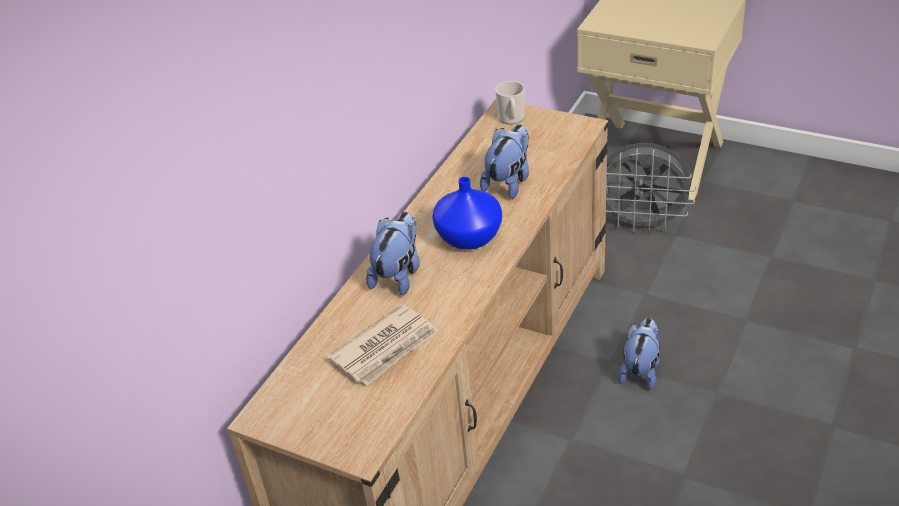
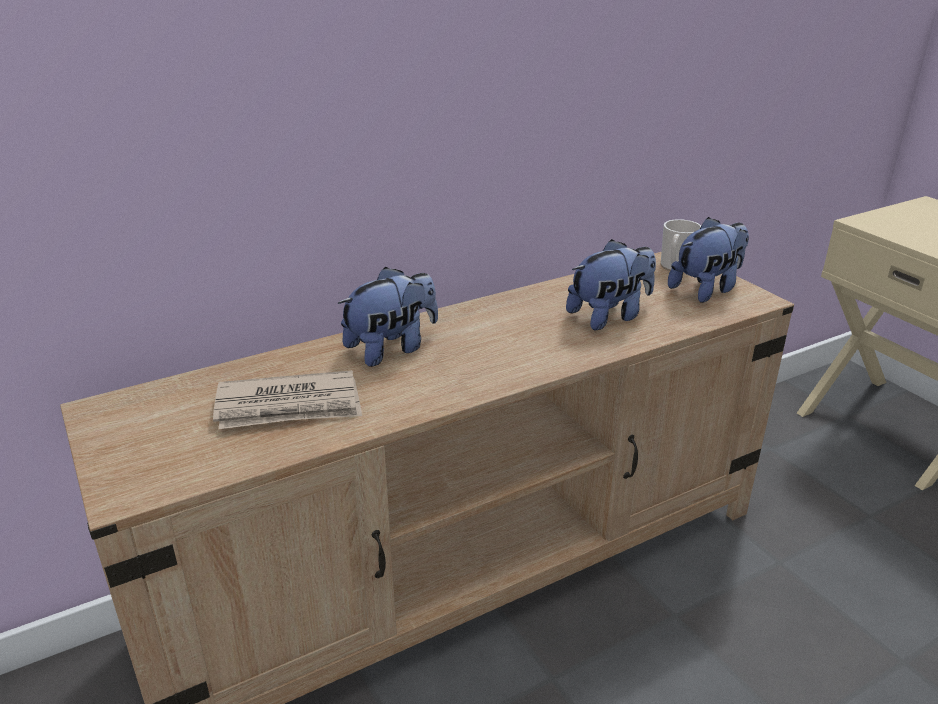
camera: 30 degrees right, 10 degrees down
(468, 238) = (504, 347): blue vase -> none
(641, 370) = (706, 646): plush toy -> plush toy (707, 289)
(642, 224) = (833, 487): grey fan -> none

